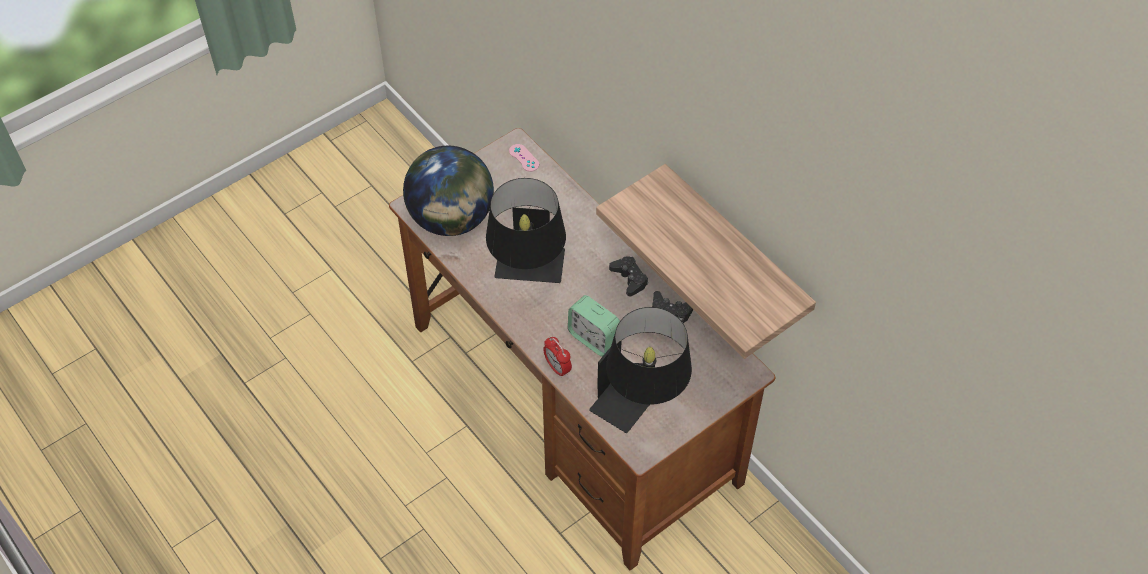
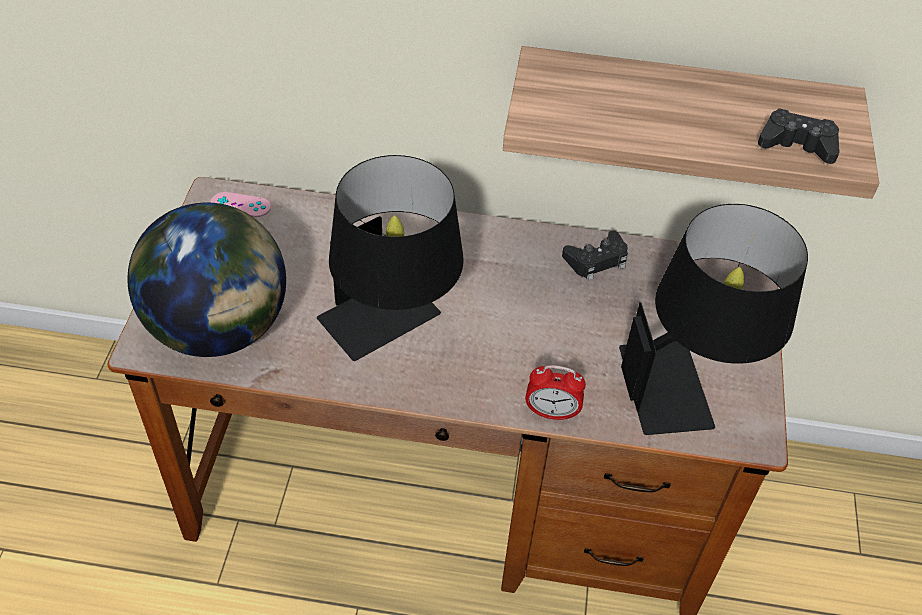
camera: 45 degrees left, 5 degrees down
(593, 338) = (551, 348): alarm clock -> none
(629, 278) = (512, 256): black game controller -> black game controller (797, 144)

